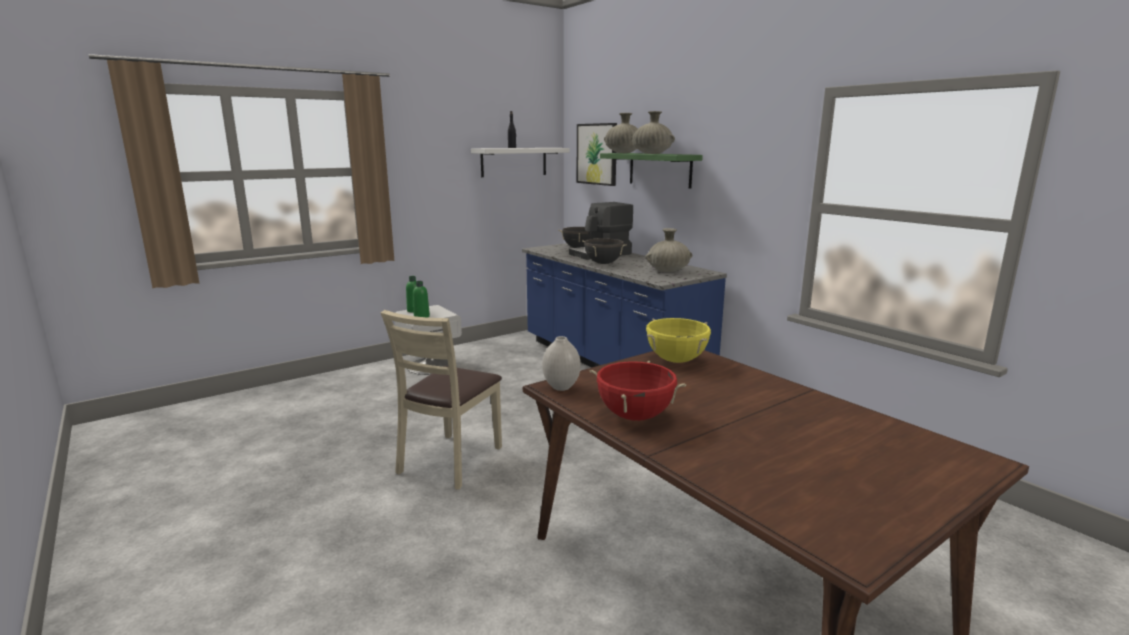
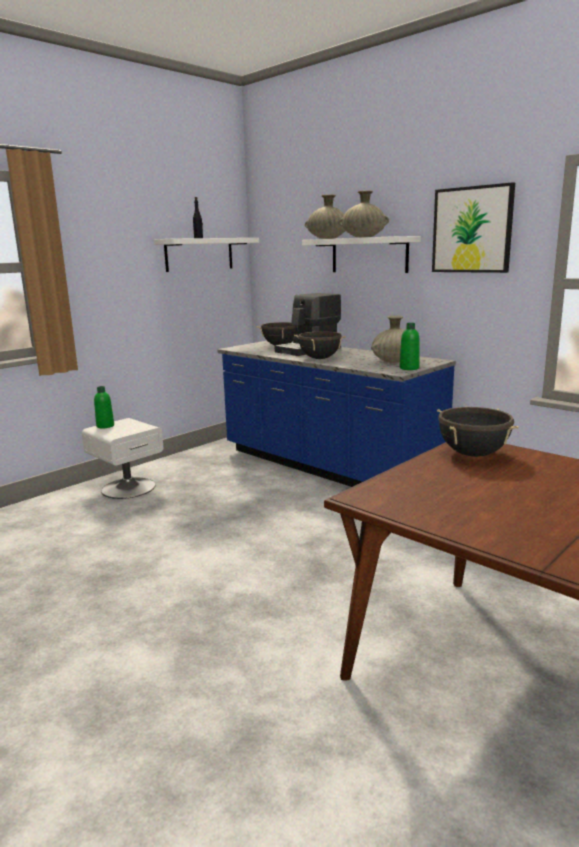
camera: 10 degrees left, 0 degrees up
(421, 316) = (117, 432): green bottle -> green bottle (409, 368)
(450, 461) = (197, 597): beige chair -> none
(561, 387) = (372, 497): white vase -> none
(597, 154) = (291, 243): picture -> picture (472, 230)
(635, 416) = (485, 523): red cooking pot -> none
(660, 169) = (369, 255): green shelf -> white shelf
(676, 360) = (473, 454): yellow cooking pot -> black cooking pot

